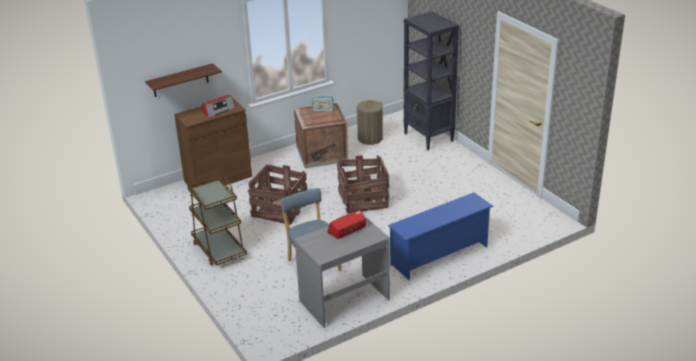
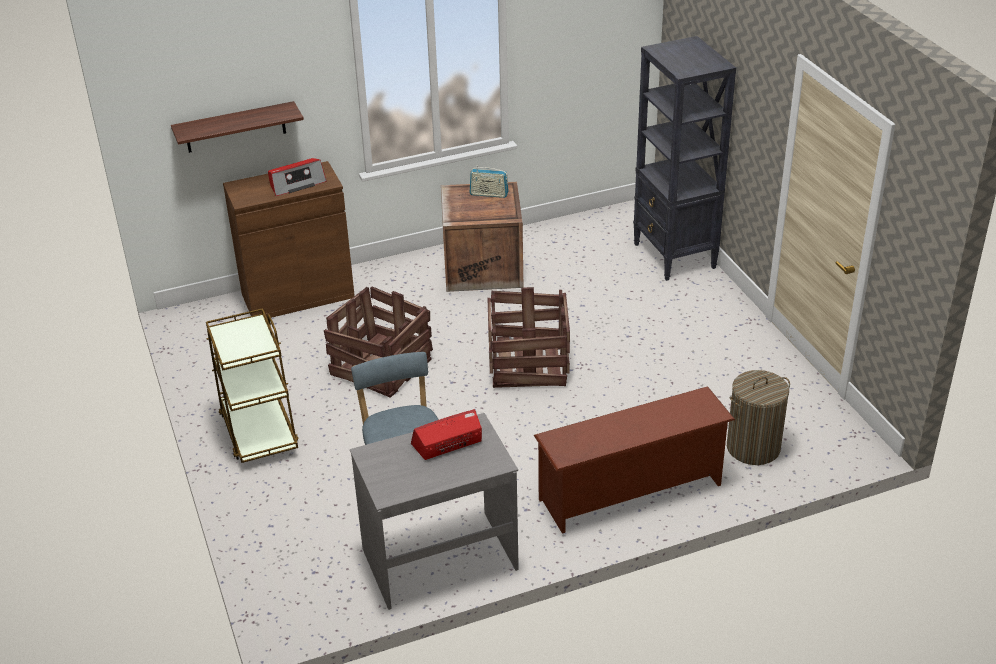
camera: 10 degrees right, 5 degrees up
(370, 138) = (573, 247): laundry basket -> laundry basket (753, 447)
(440, 256) = (631, 493): blue shoe rack -> brown shoe rack

